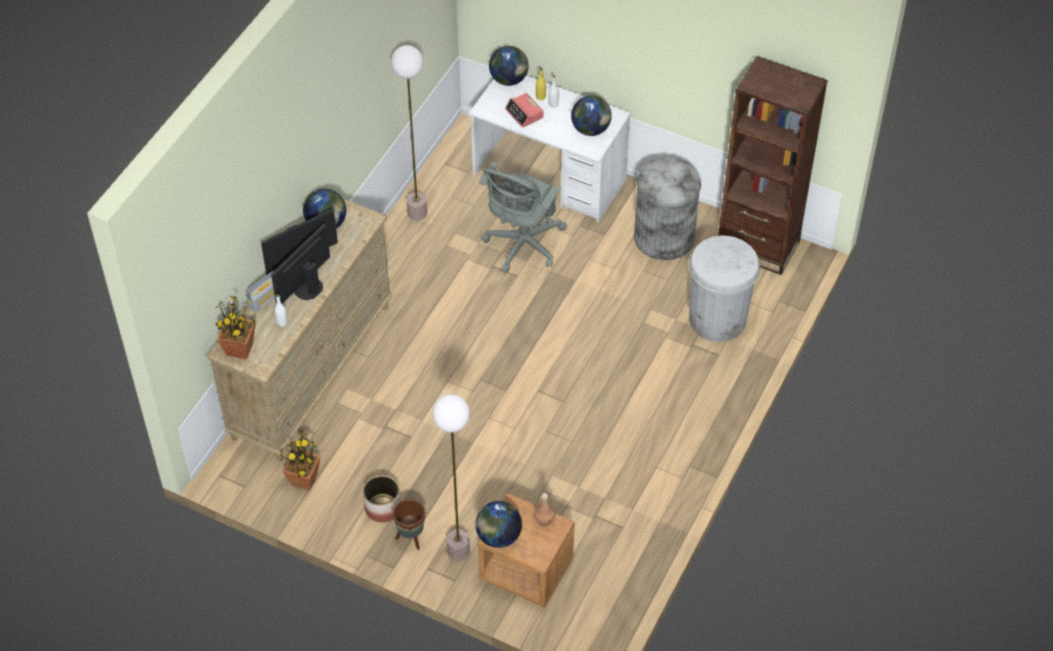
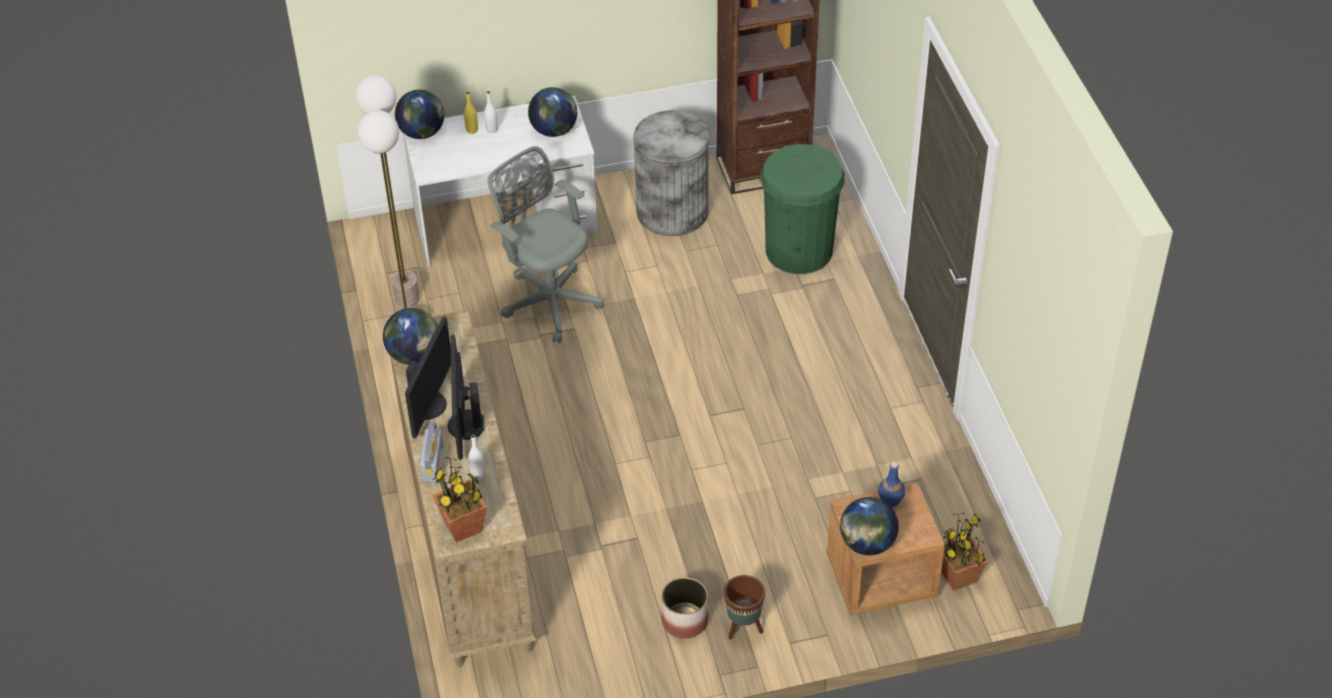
camera: 40 degrees left, 5 degrees down
(304, 480) = (577, 651): potted plant -> potted plant (958, 577)
(458, 551) = (801, 606): floor lamp -> floor lamp (407, 298)
(522, 246) = (548, 299): grey office chair -> grey office chair turned 150 degrees clockwise
(524, 114) = (473, 153): alarm clock -> none
(544, 519) = (890, 500): brown bottle -> blue bottle
(717, 319) = (799, 250): white trash can -> green trash can

